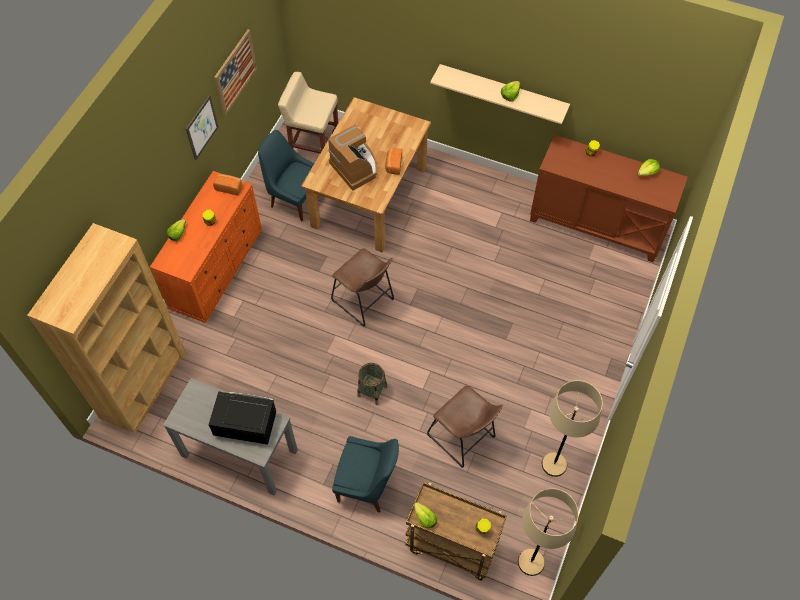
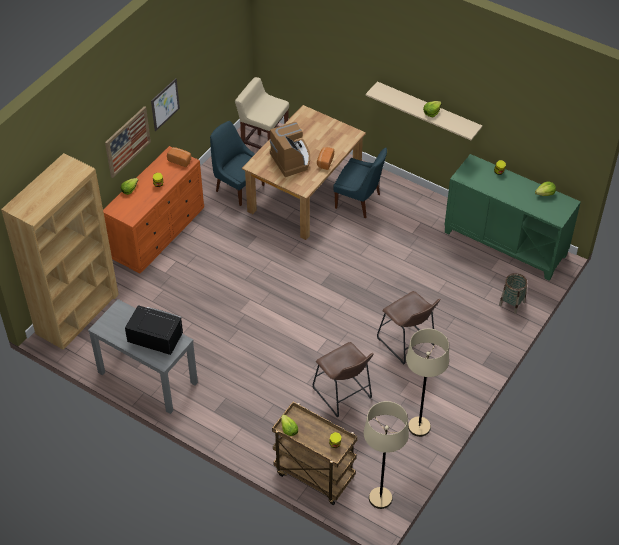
camera: 10 degrees right, 10 degrees down
(235, 72) = (201, 65): picture -> picture (127, 141)
(365, 302) = (281, 277): brown stool -> brown stool (407, 344)
(367, 485) = (252, 418): blue chair -> blue chair (359, 201)
(372, 391) = (272, 347): basket -> basket (511, 303)
(597, 224) = (505, 243): brown cabinet -> green cabinet

